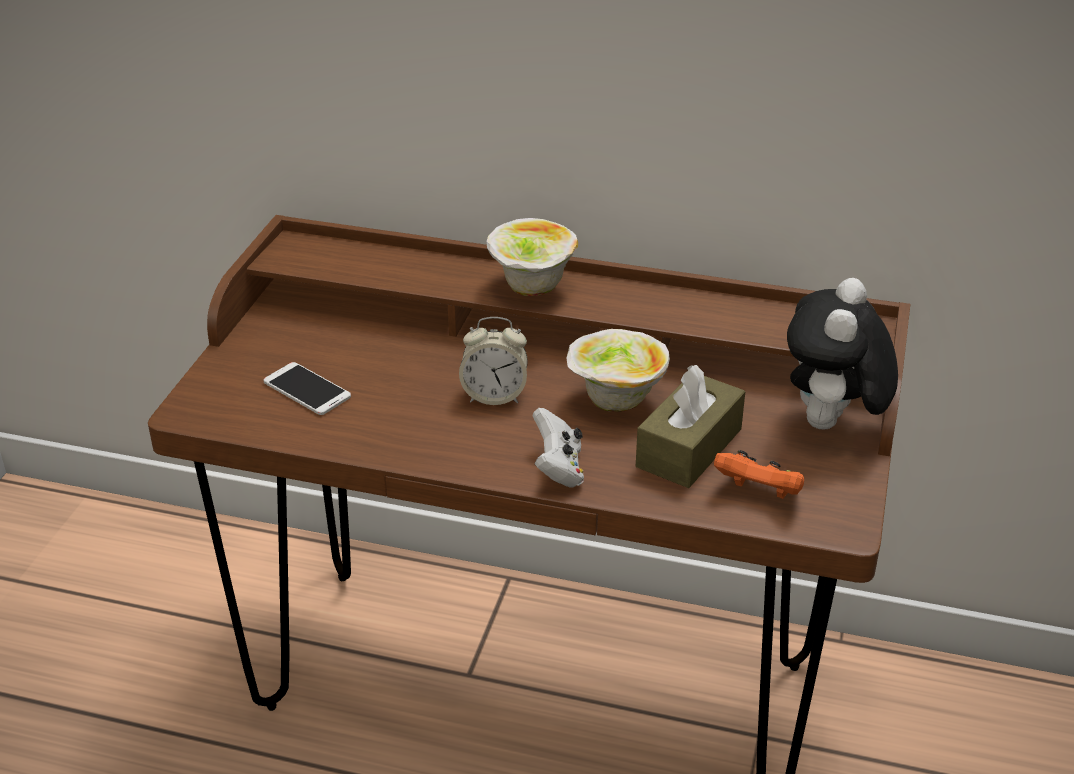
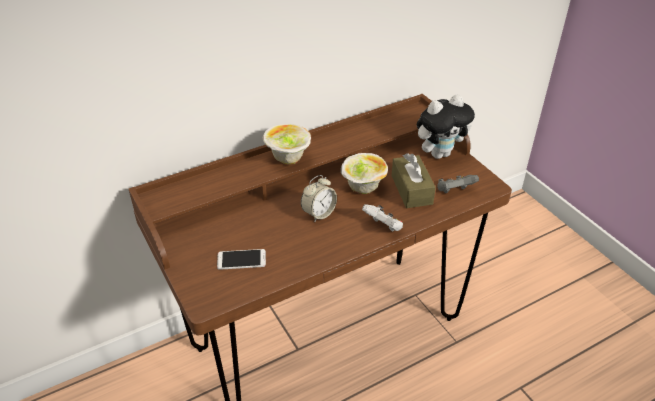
camera: 45 degrees left, 5 degrees up
(759, 493) = (454, 191): orange game controller -> grey game controller
(831, 425) = (439, 153): plush toy -> plush toy turned 90 degrees counterclockwise

